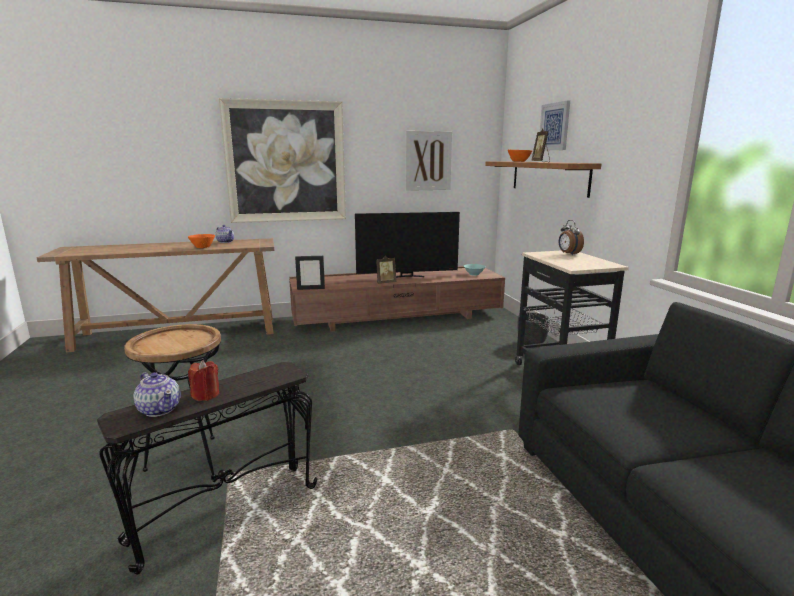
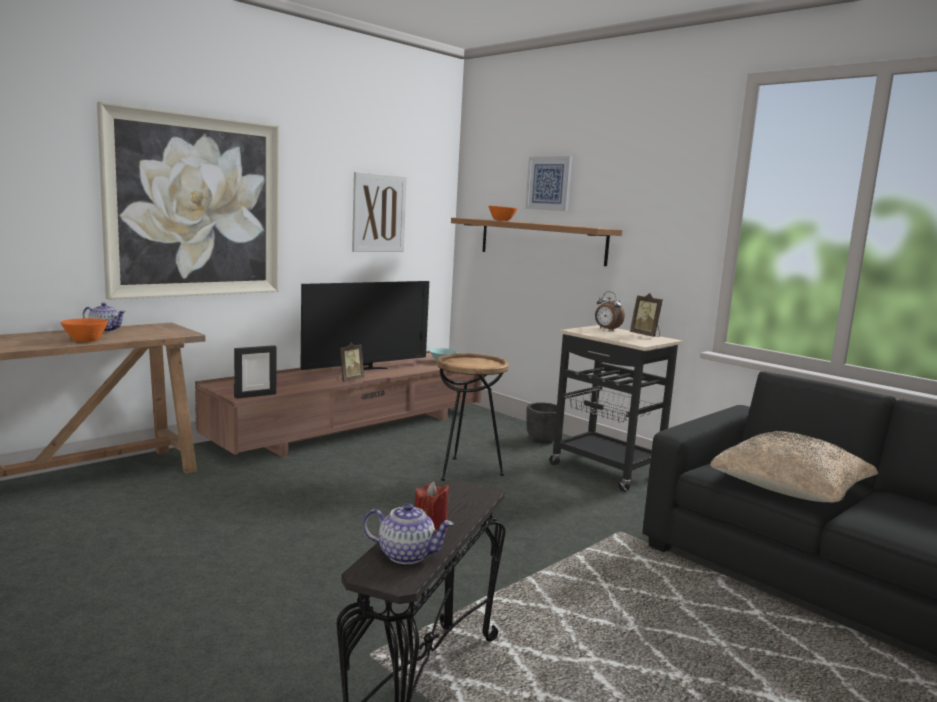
camera: 30 degrees left, 5 degrees down
(191, 461) = (294, 655): brown side table -> brown side table (466, 471)
(541, 162) = (543, 223): picture frame -> picture frame (646, 335)
(640, 421) = (791, 485): none -> beige pillow

